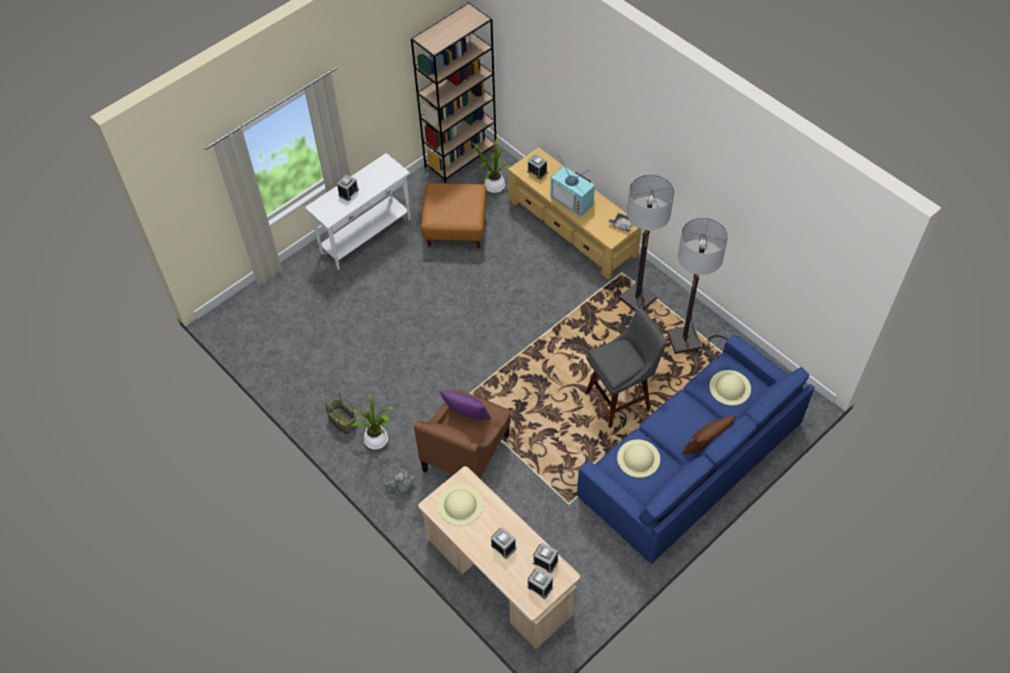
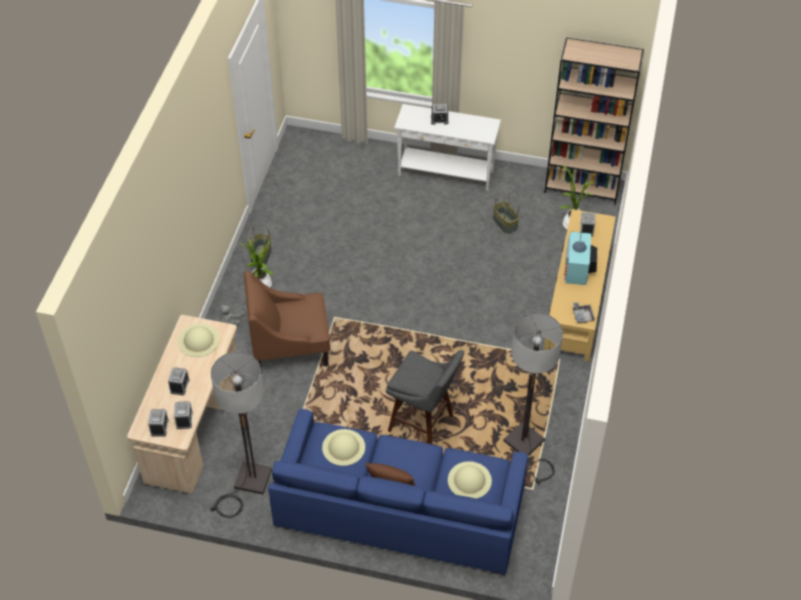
camera: 55 degrees right, 5 degrees down
(455, 228) = (504, 223): brown ottoman -> basket
(466, 416) = (299, 313): purple pillow -> none
(641, 306) = (534, 392): floor lamp -> floor lamp (245, 487)

